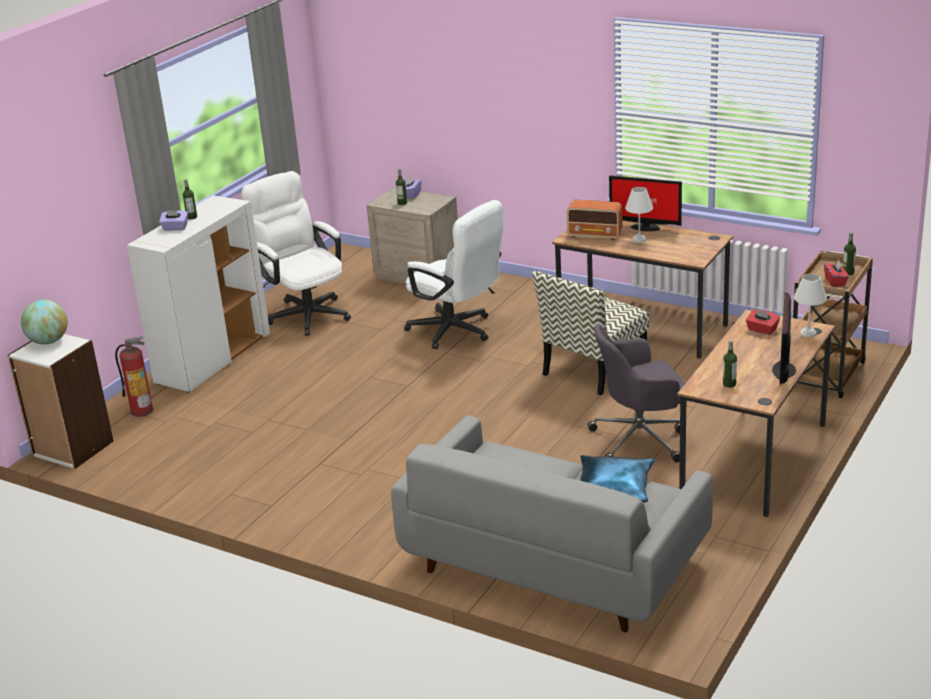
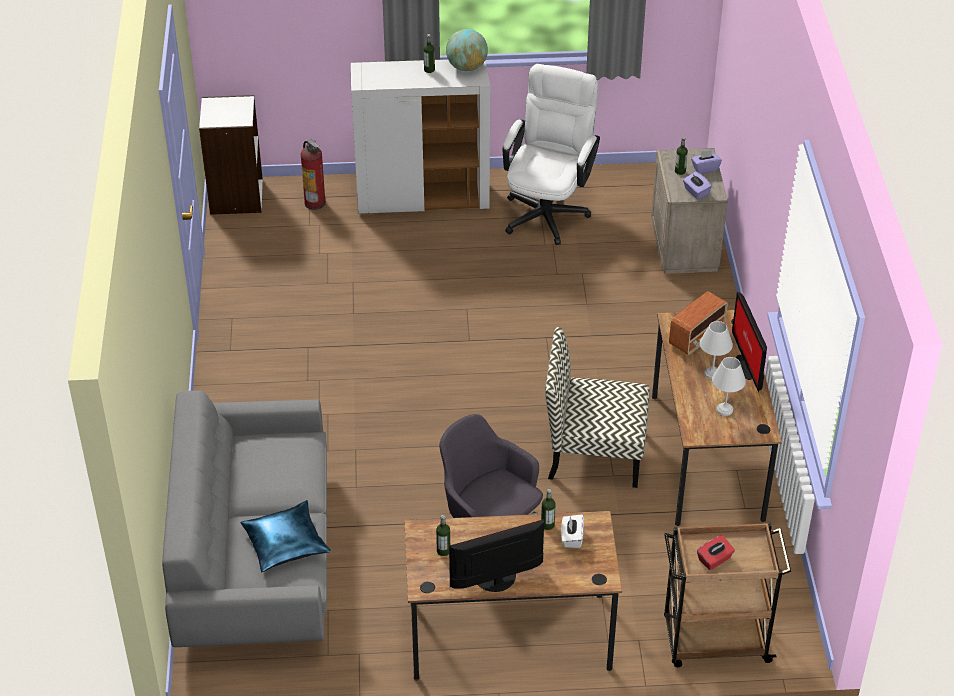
camera: 55 degrees right, 15 degrees up
(48, 341) = (235, 106): globe -> globe (466, 67)
(175, 228) = (401, 72): purple tissue box -> purple tissue box (696, 192)
(457, 332) = (592, 327): white office chair -> none
(595, 235) = (697, 337): radio -> radio turned 120 degrees counterclockwise
(762, 330) = (571, 538): red tissue box -> white tissue box
(809, 333) = (588, 576): white table lamp -> white table lamp (725, 410)
(848, 272) = (745, 563): bottle -> bottle (547, 525)

